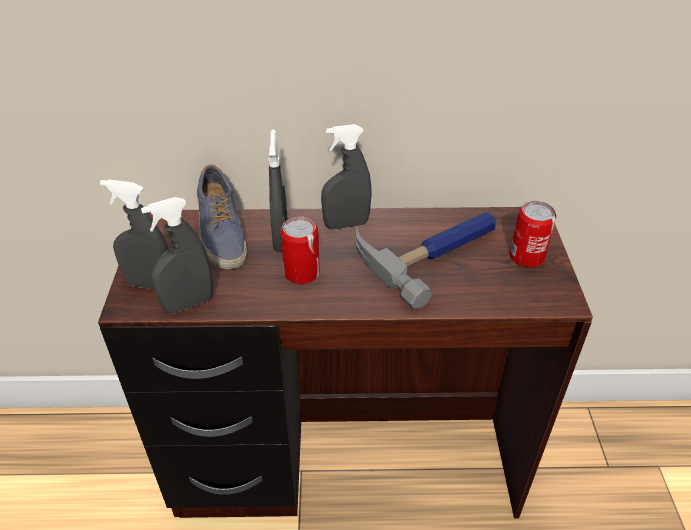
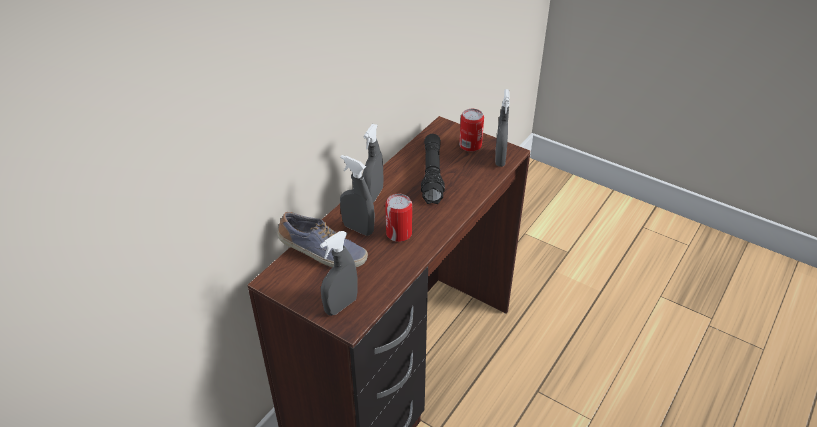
camera: 55 degrees left, 0 degrees up
(188, 304) = (378, 294): grey spray bottle -> grey spray bottle (500, 159)
(432, 251) = (432, 175): hammer -> black flashlight

